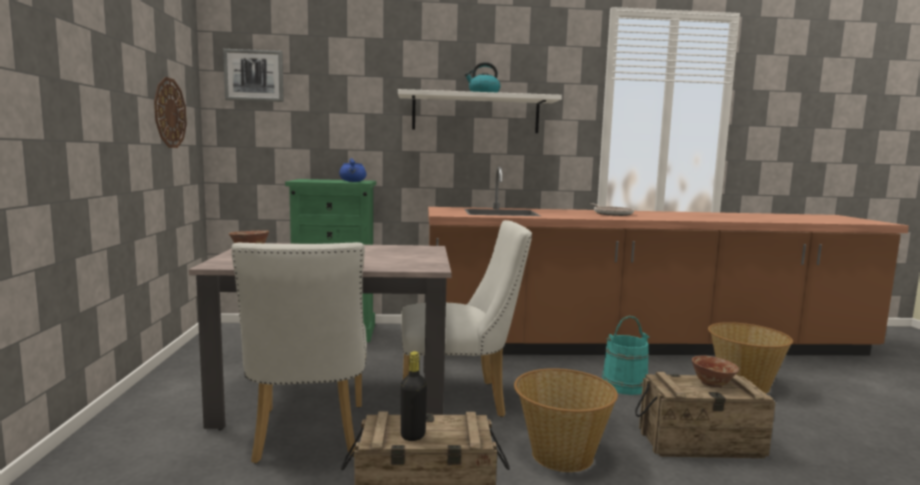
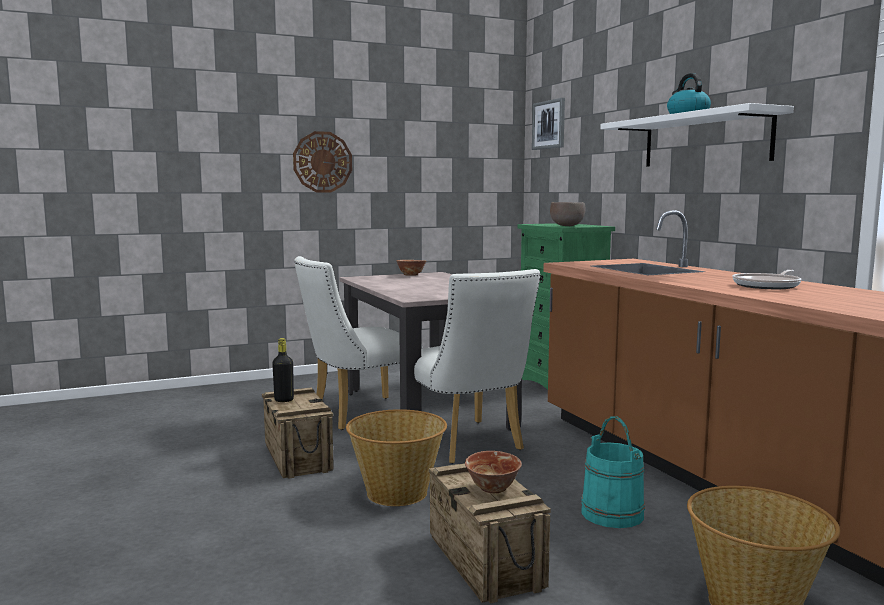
camera: 70 degrees right, 0 degrees up
(169, 113) = (464, 167): wall clock -> wall clock (322, 162)
(353, 181) = (567, 226): blue cooking pot -> brown bowl

